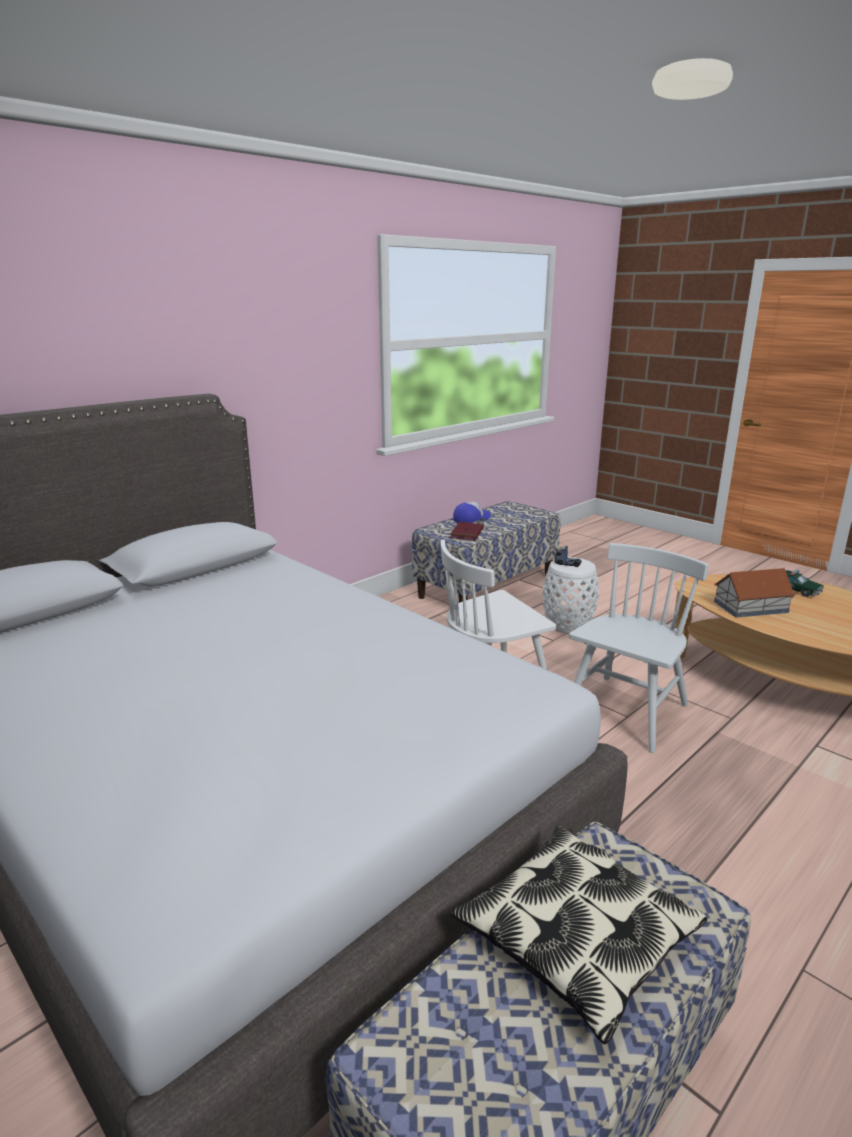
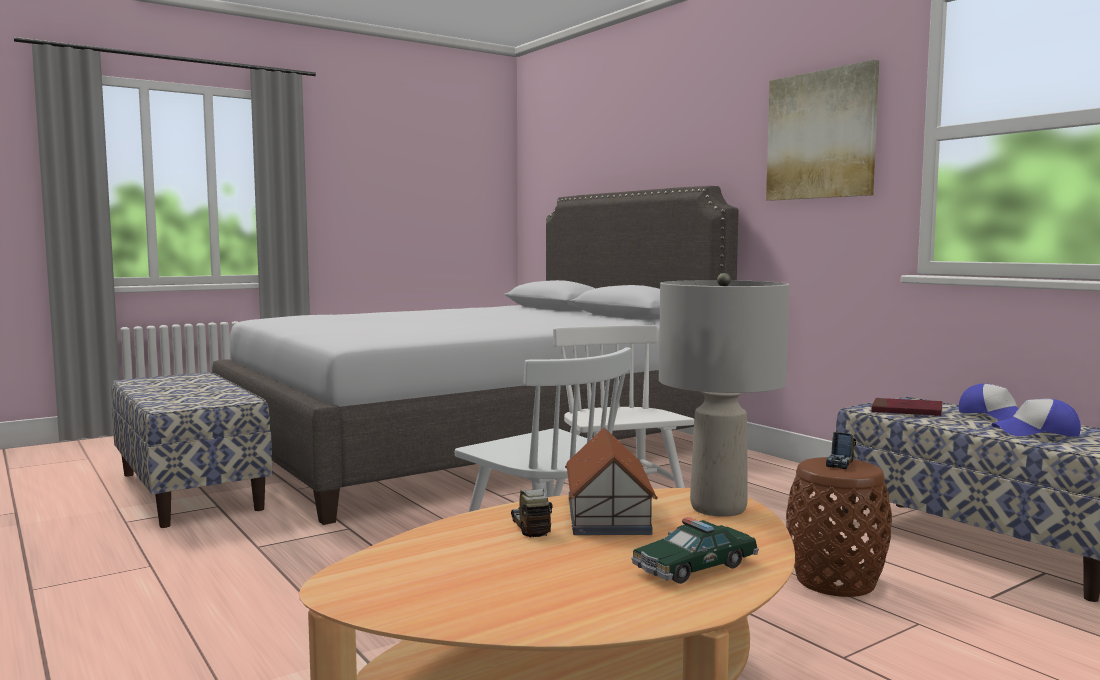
camera: 100 degrees right, 15 degrees down
(305, 341) = (821, 135): none -> picture
(510, 516) = (1036, 432): none -> cap
(568, 624) = (835, 582): white stool -> brown stool
(576, 938) = (197, 392): pillow -> none
(707, 585) = (718, 508): none -> grey table lamp
(793, 622) = (530, 527): none -> toy truck

